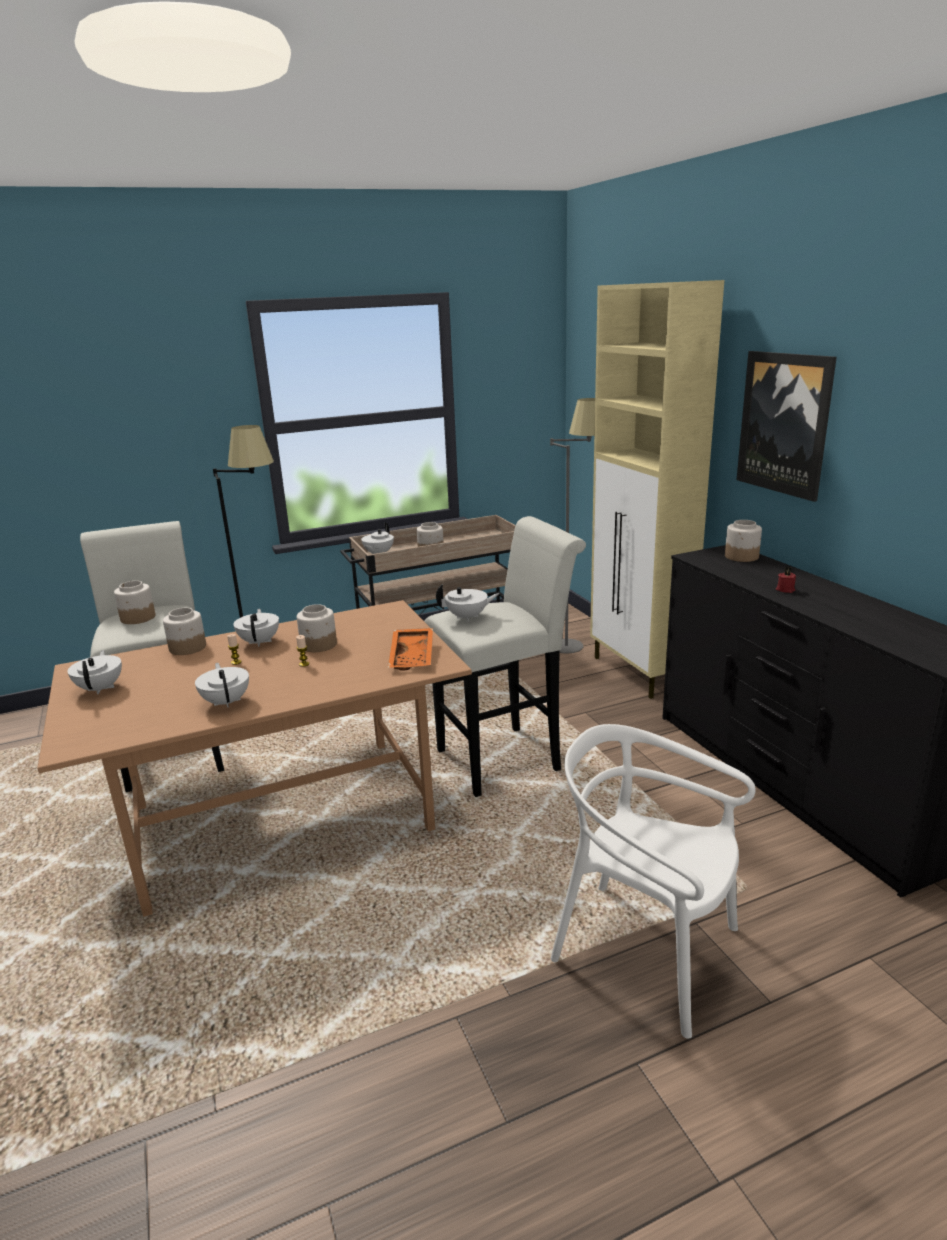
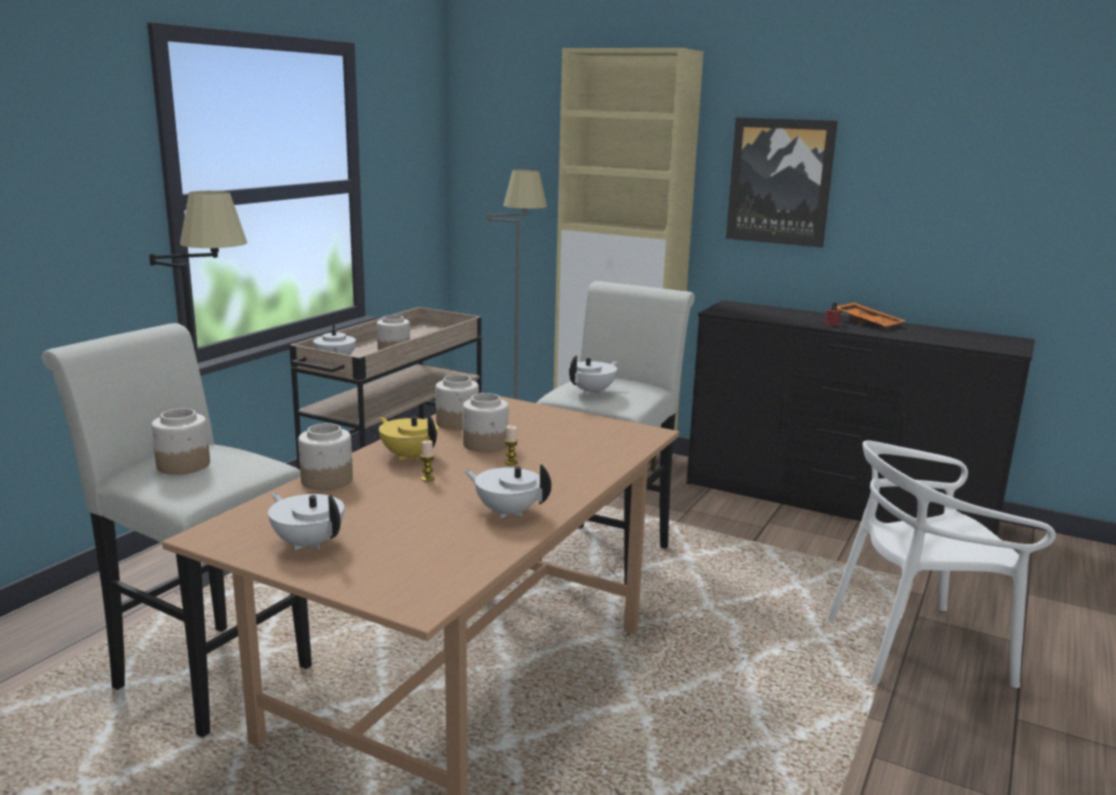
camera: 40 degrees left, 5 degrees down
(260, 642) = (409, 456): white teapot -> yellow teapot
(413, 656) = (606, 433): orange tray -> orange tray (869, 322)
(742, 556) = (751, 307): jar -> jar (458, 422)

